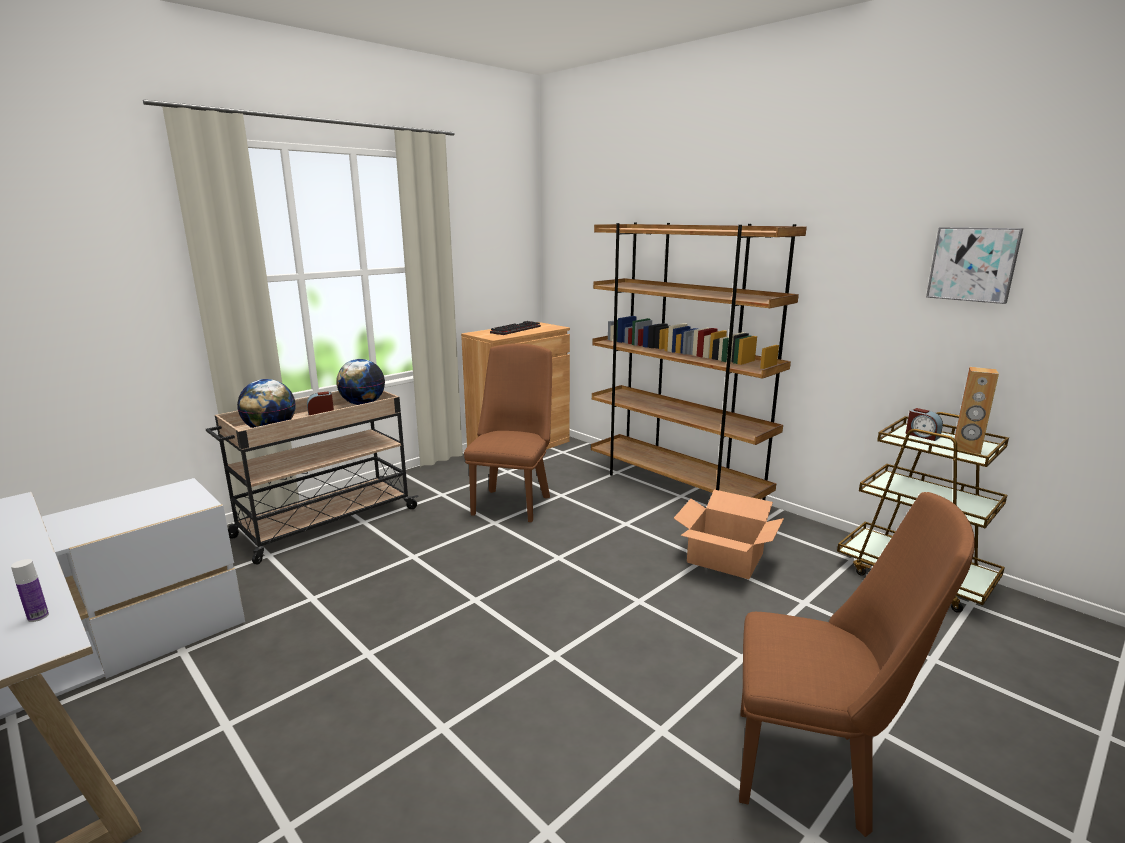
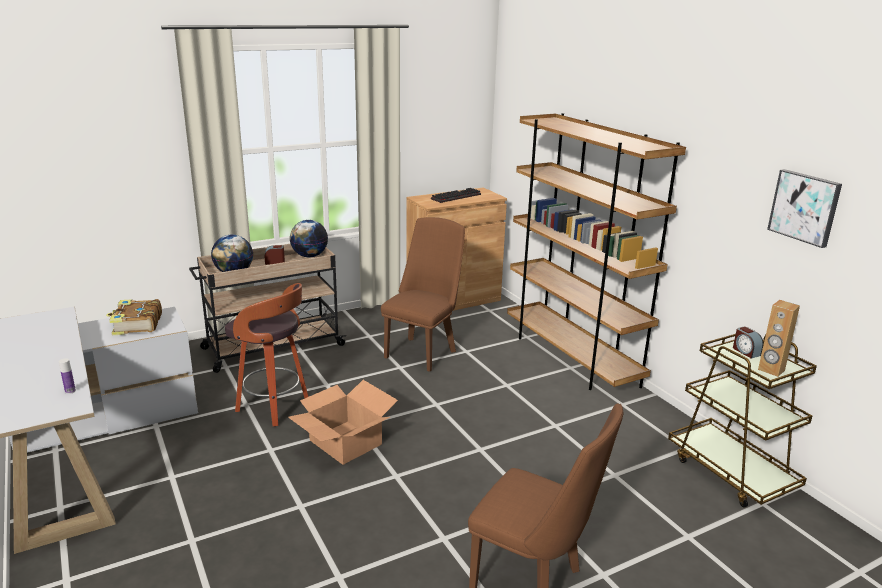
camera: 15 degrees right, 5 degrees up
(139, 507) = (136, 324): none -> book
(354, 595) = (275, 407): none -> stool
(725, 558) = (572, 428): cardboard box -> cardboard box (345, 442)

